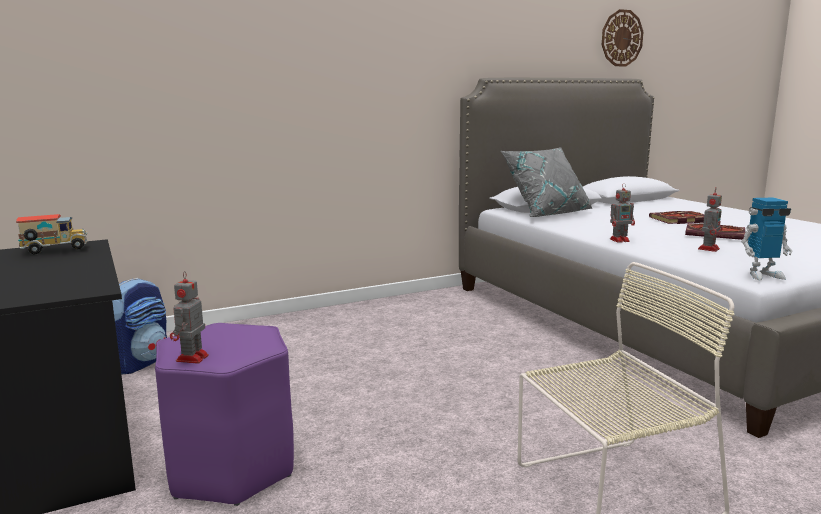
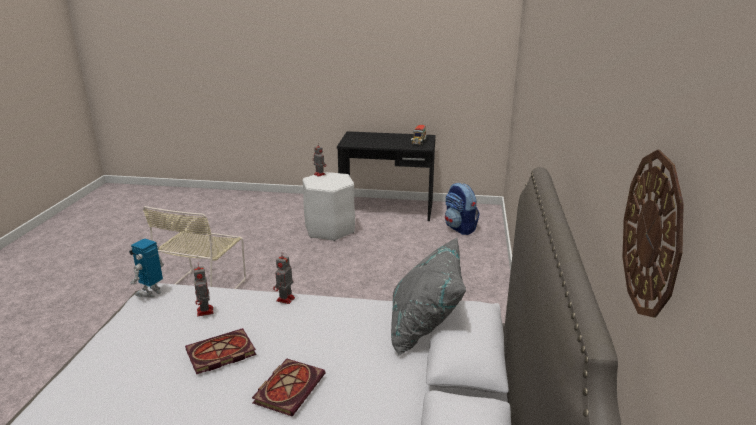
camera: 125 degrees right, 10 degrees up
(231, 469) = (329, 230): purple stool -> white stool

